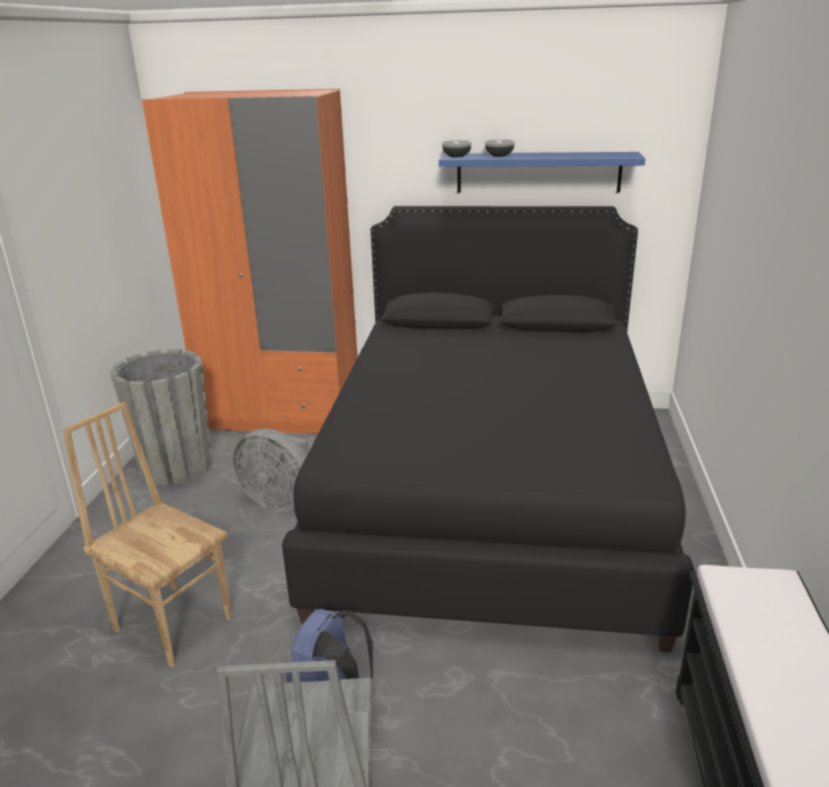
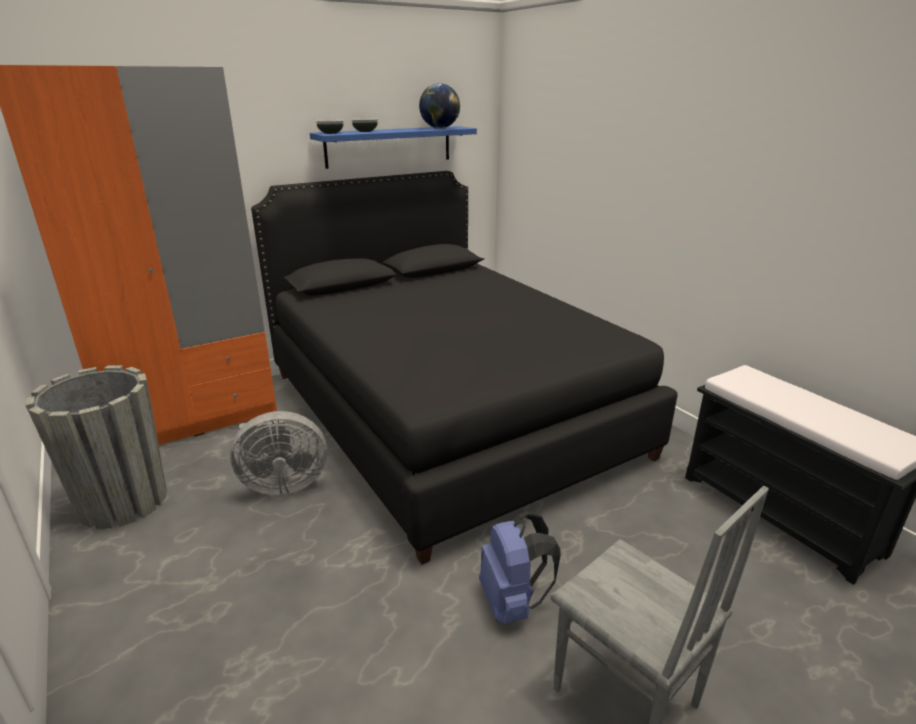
camera: 40 degrees left, 0 degrees up
(174, 623) = (305, 629): brown chair -> none
(599, 155) = (440, 128): none -> globe

